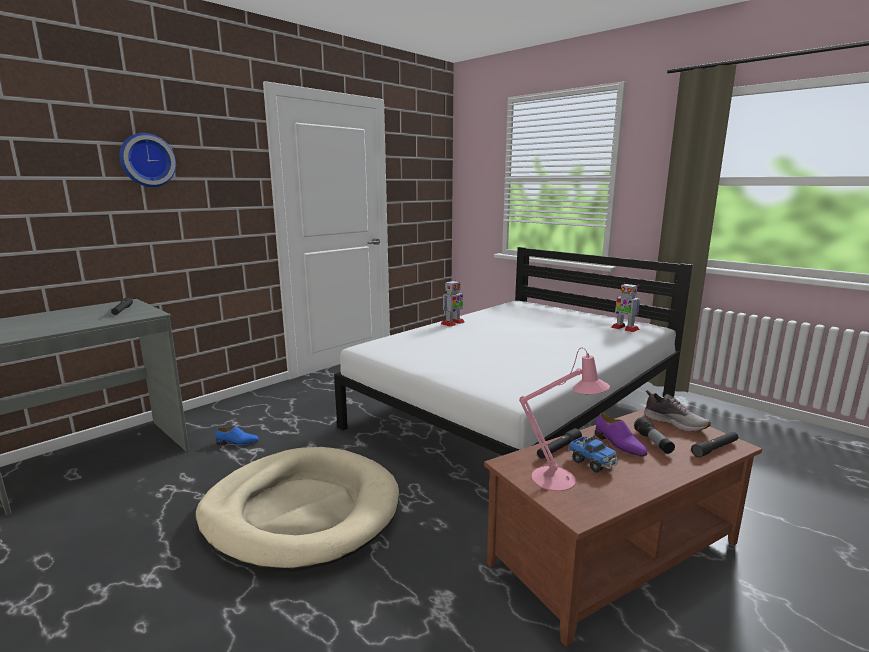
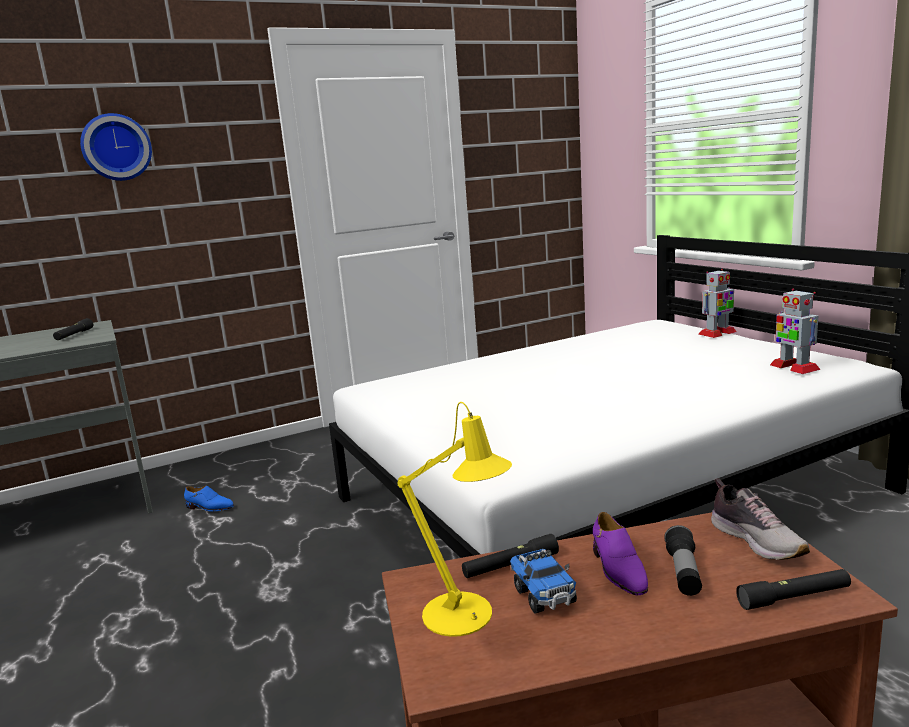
camera: 20 degrees right, 0 degrees up
(301, 511) = (220, 609): beige dog bed -> none
(452, 323) = (519, 354): toy robot -> toy robot (717, 333)
(560, 480) = (465, 617): pink table lamp -> yellow table lamp

